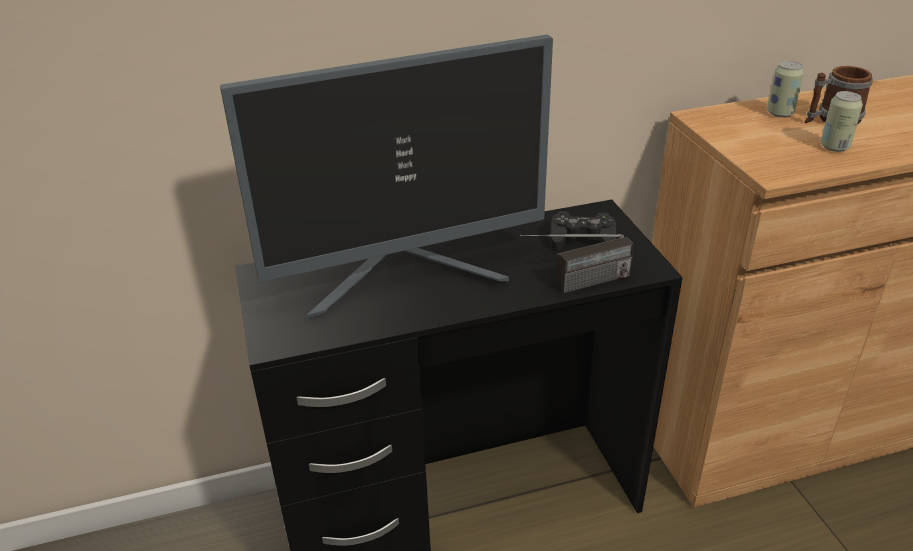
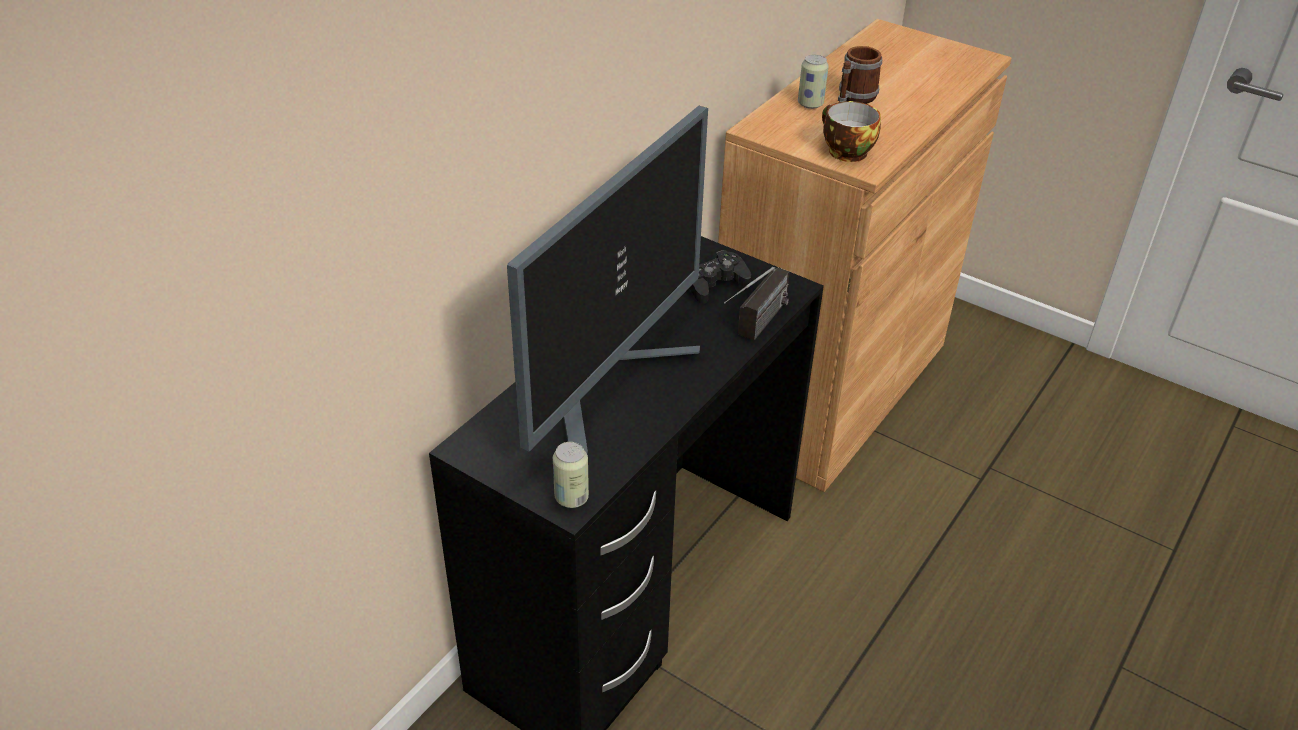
camera: 40 degrees left, 5 degrees up
(766, 155) = (844, 151): none -> cup
(834, 147) = (881, 125): can -> can (571, 498)

